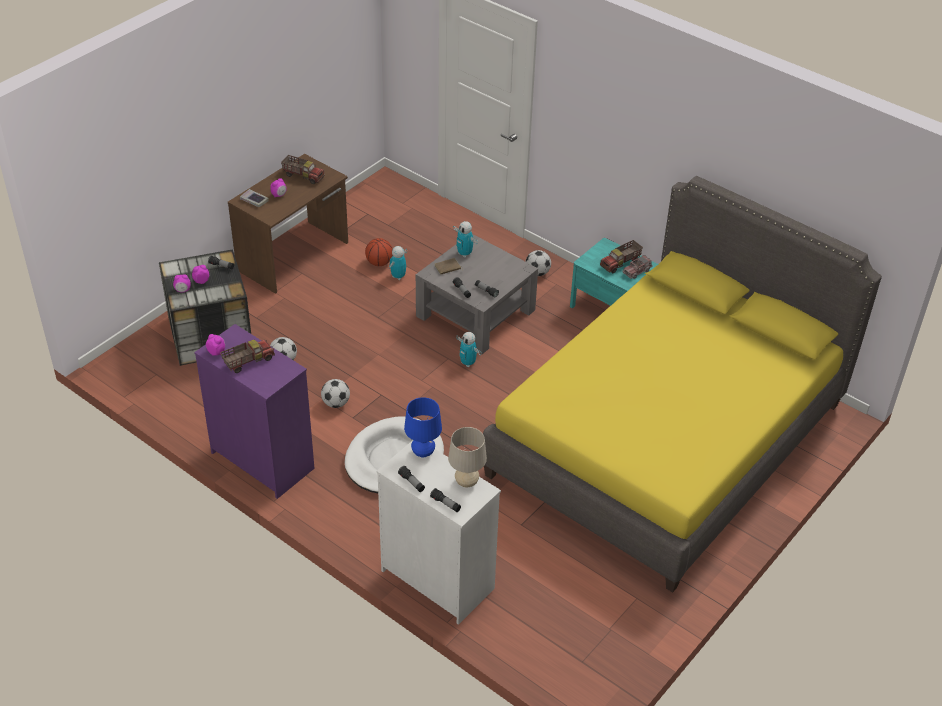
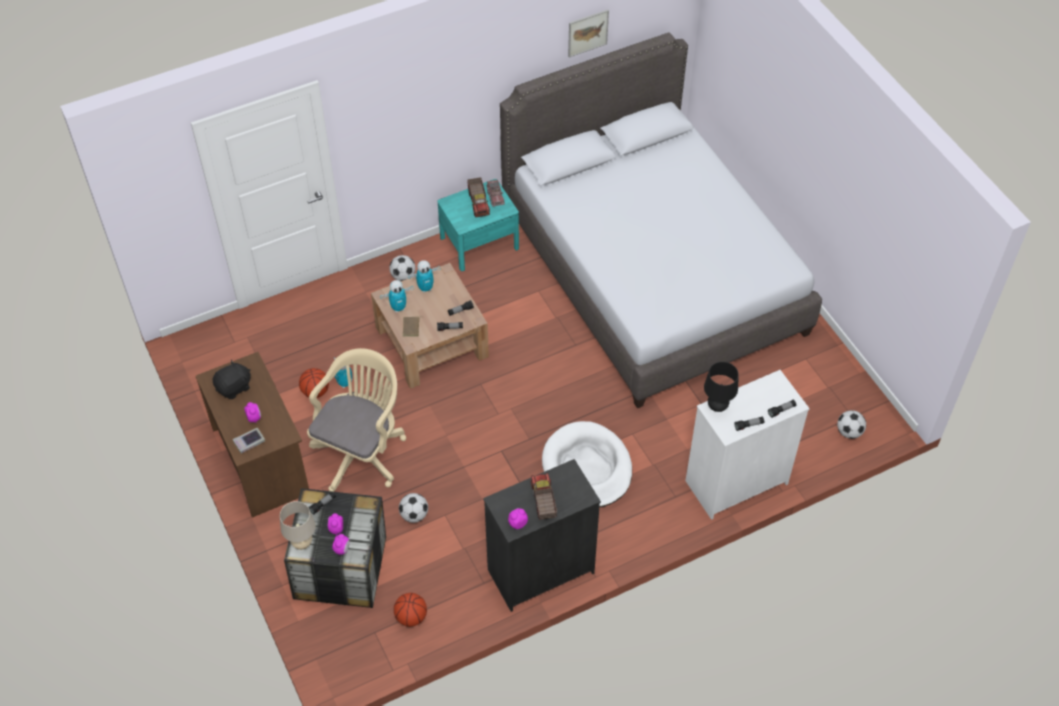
camera: 65 degrees left, 10 degrees up
(180, 391) = (411, 617): none -> basketball
(263, 460) = (540, 570): purple dresser -> black dresser
(303, 176) = (234, 387): toy truck -> black plush toy
(333, 309) = (362, 451): none -> beige office chair
(336, 403) = (494, 490): football -> football (849, 432)
(423, 452) = (717, 406): blue table lamp -> black table lamp
(466, 482) = (763, 388): beige table lamp -> beige table lamp (302, 543)
(468, 363) = (494, 371): toy robot -> toy robot (425, 288)
(475, 313) = (431, 342): grey coffee table -> brown coffee table
(666, 439) = (652, 272): yellow bed -> grey bed
(783, 180) = (587, 33): none -> picture

